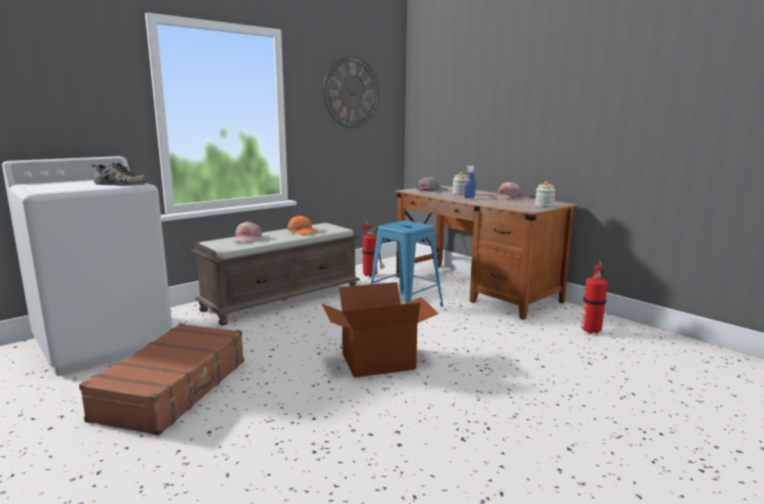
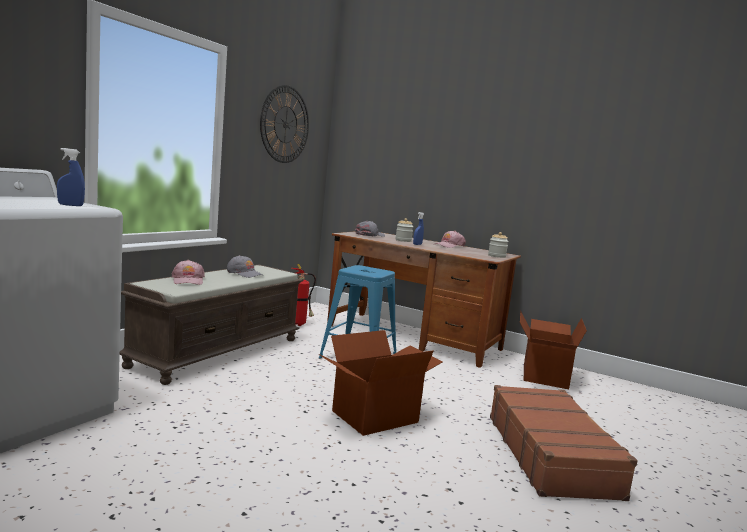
camera: 20 degrees left, 5 degrees down
(119, 184) = (70, 205): shoe -> blue spray bottle
(174, 389) = (161, 466): brown suitcase -> brown suitcase (551, 455)
(303, 231) = (244, 273): orange cap -> grey cap
(591, 330) = (543, 376): fire extinguisher -> cardboard box

